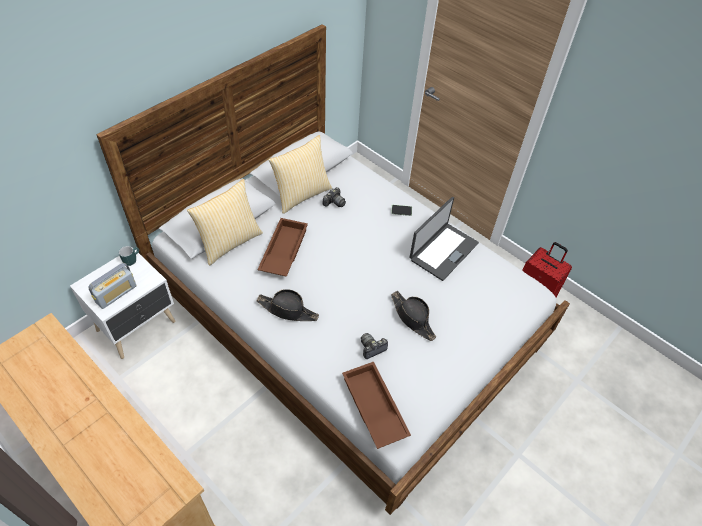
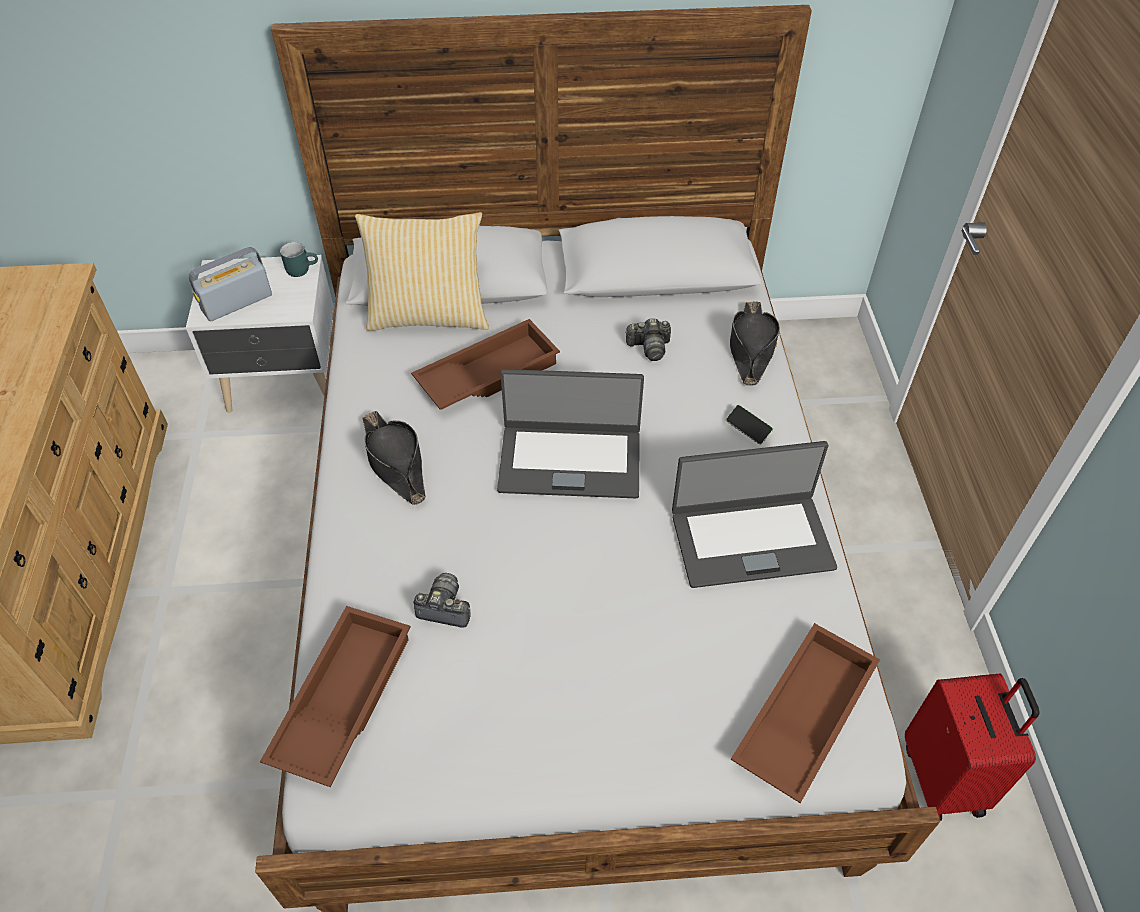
camera: 45 degrees right, 0 degrees up
(116, 294) = (237, 303): radio -> radio turned 150 degrees clockwise
(301, 195) = (610, 307): pillow -> none
(354, 264) = (570, 460): none -> laptop
(413, 318) = (567, 611): black hat -> black hat (751, 348)
(515, 297) = (801, 715): none -> brown tray

